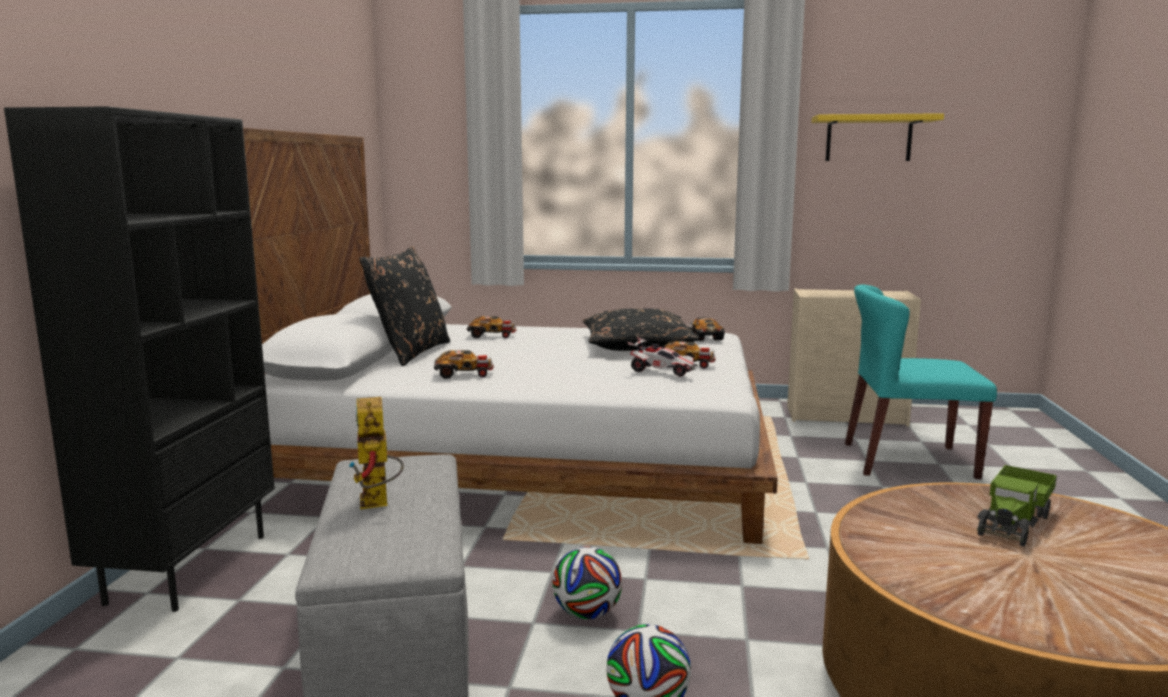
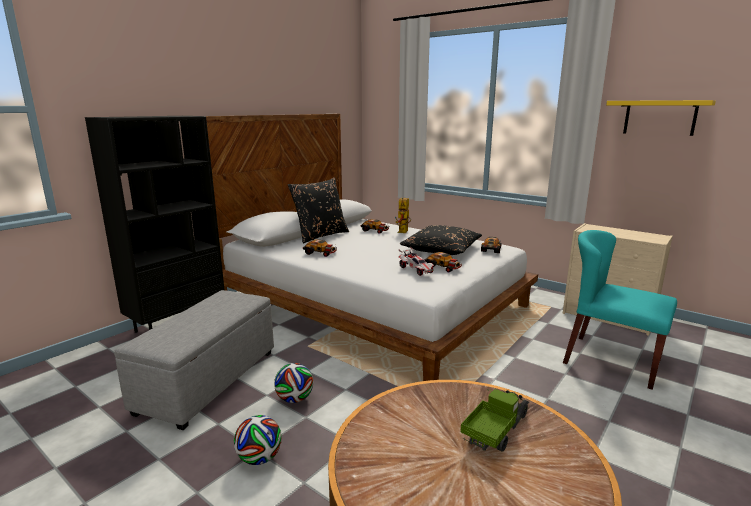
camera: 30 degrees right, 5 degrees up
(378, 504) = (194, 317): toy robot -> toy robot (403, 232)
(1014, 522) = (495, 430): toy truck -> toy truck turned 150 degrees clockwise

